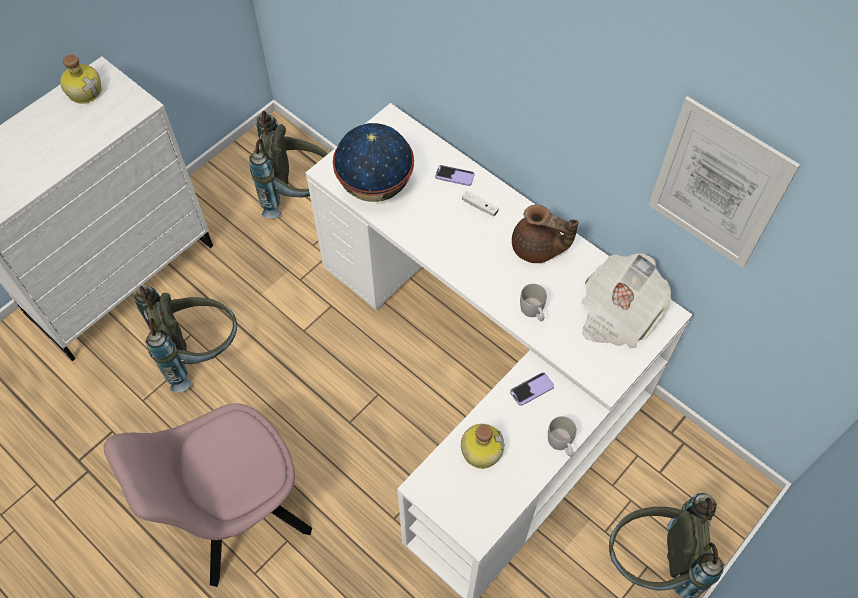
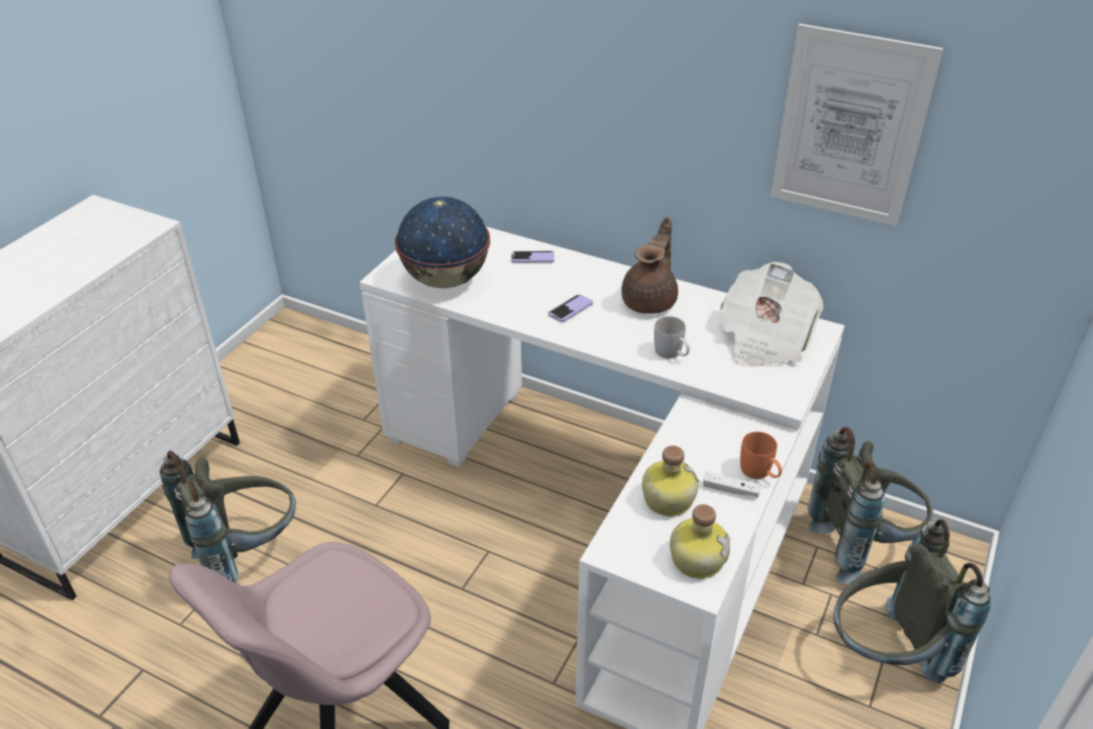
camera: 15 degrees left, 20 degrees down
(85, 91) = (78, 223): bottle -> bottle (696, 558)
(299, 194) = (333, 376): grey backpack -> grey backpack (862, 544)
(479, 207) = (571, 278): white game controller -> white game controller (730, 490)
(531, 389) = (700, 429): phone -> phone (570, 309)
(537, 249) = (650, 301): brown teapot -> brown teapot turned 75 degrees counterclockwise
(561, 444) = (759, 473): white mug -> orange mug

